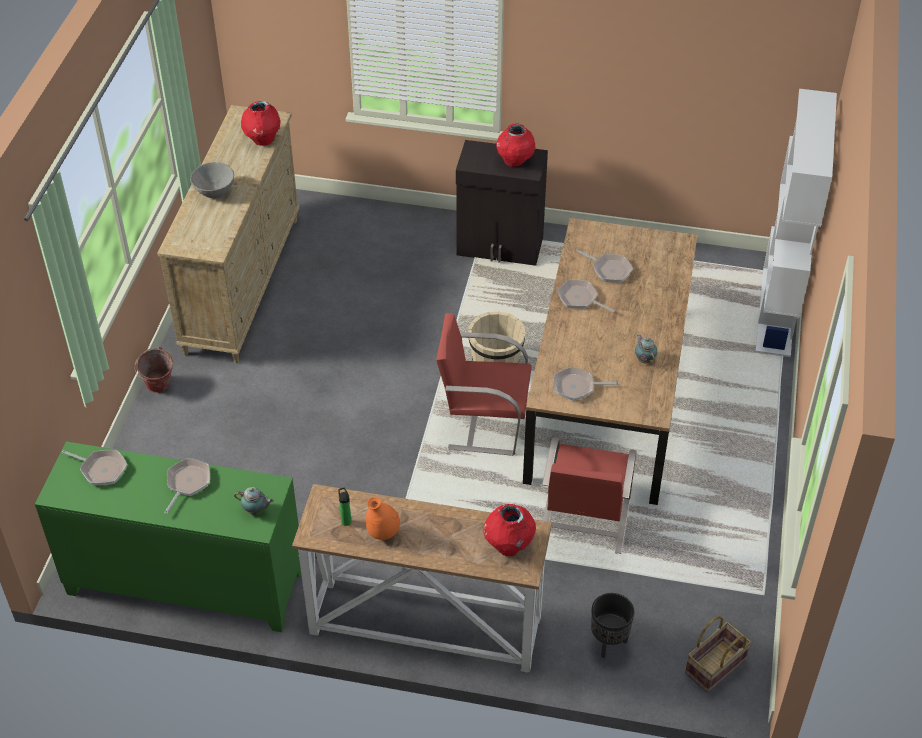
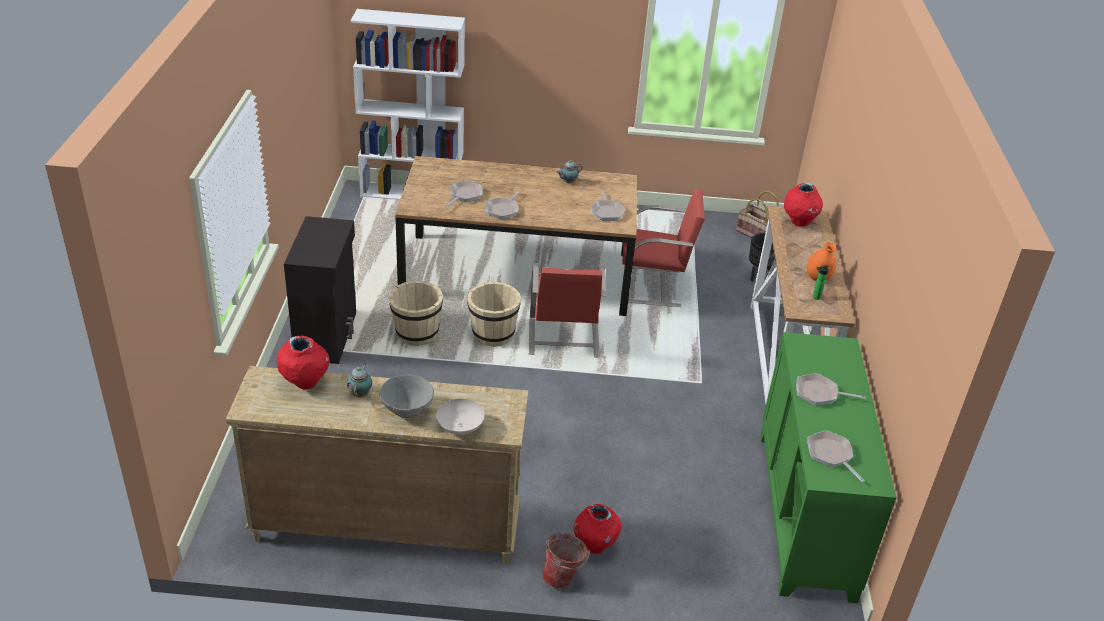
camera: 100 degrees left, 10 degrees down
(101, 469) = (831, 455): frying pan -> frying pan turned 45 degrees counterclockwise
(186, 220) = (459, 428): none -> white bowl
(256, 510) = (828, 348): teapot -> teapot (360, 393)
(500, 308) = (416, 333): none -> beige bucket
(515, 162) = (324, 233): red vase -> red vase (595, 545)

